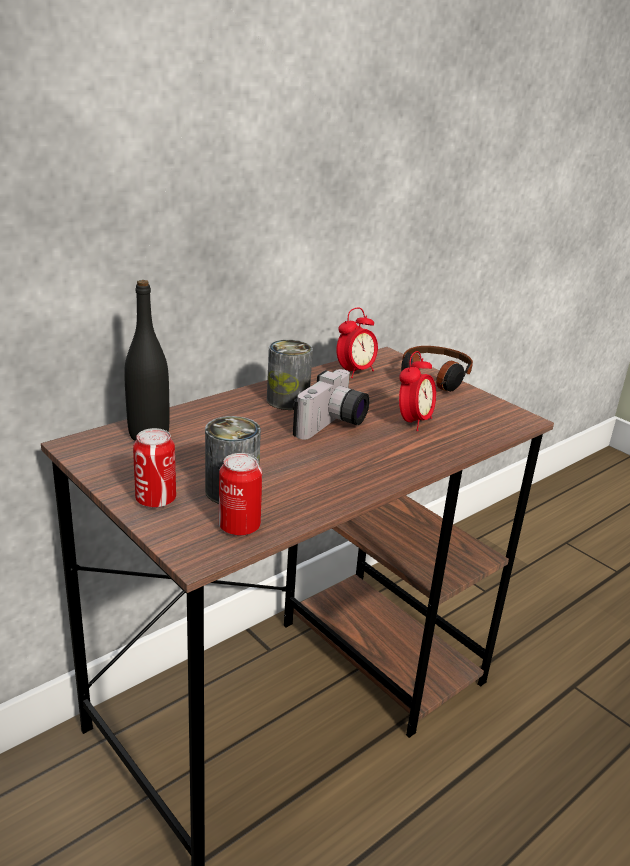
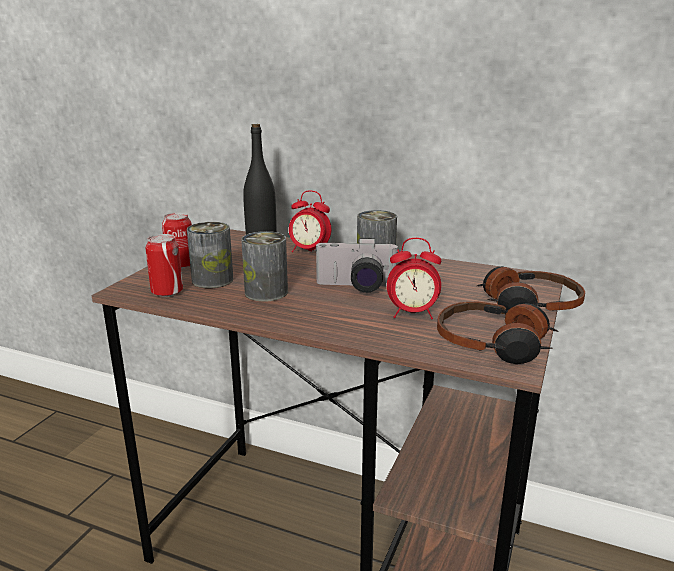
camera: 65 degrees right, 5 degrees down
(301, 470) = (266, 292): none -> can
(355, 372) = (475, 274): alarm clock -> alarm clock (309, 251)
(489, 414) = (493, 344): none -> headphones

